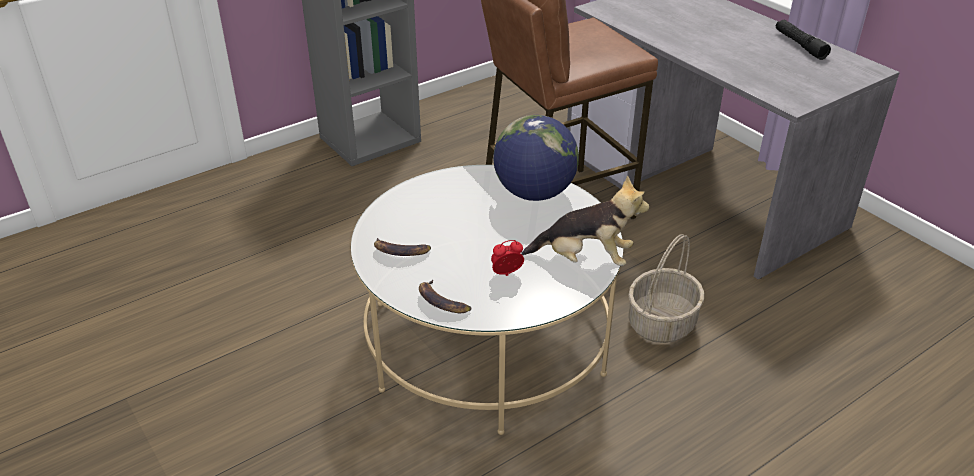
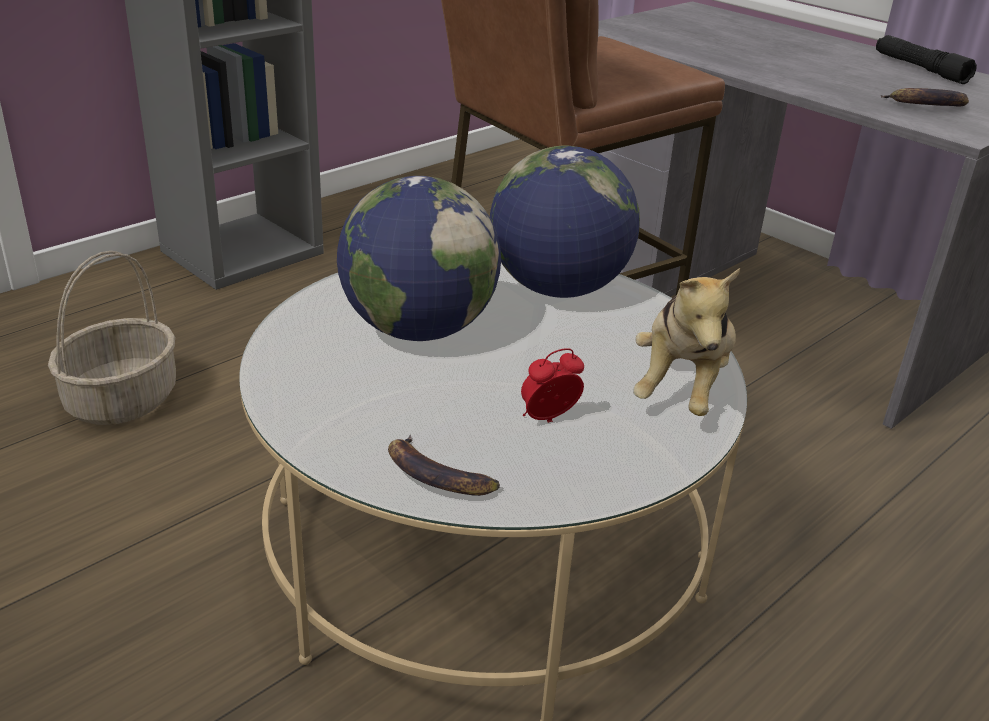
camera: 10 degrees left, 5 degrees down
(400, 252) = (337, 390): banana -> banana (926, 106)
(449, 217) = (418, 329): none -> globe
(585, 259) = (682, 387): plush toy -> plush toy turned 105 degrees clockwise
(661, 322) = (767, 504): basket -> basket (122, 399)

